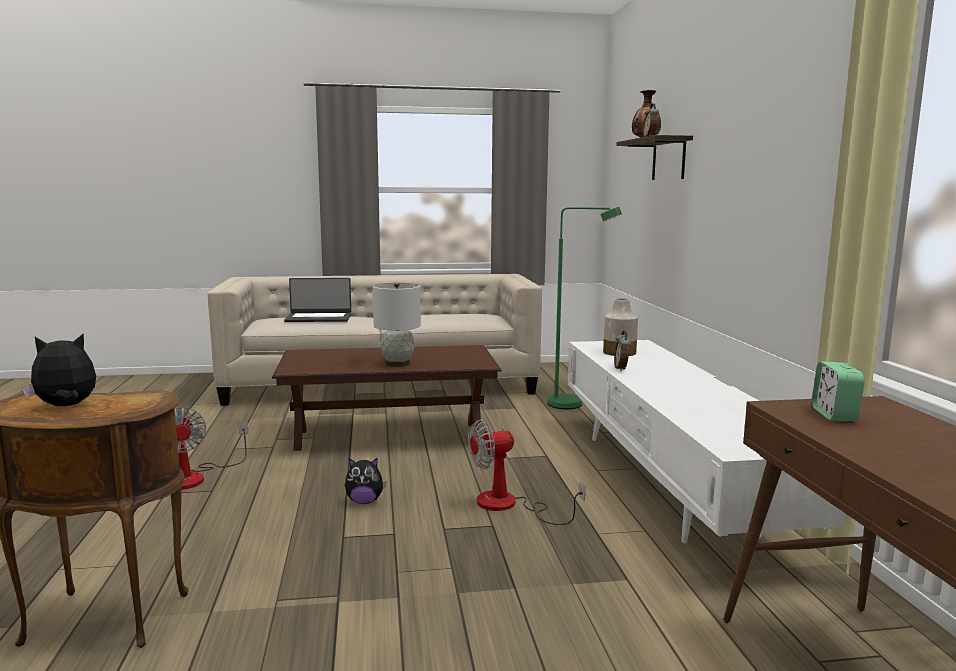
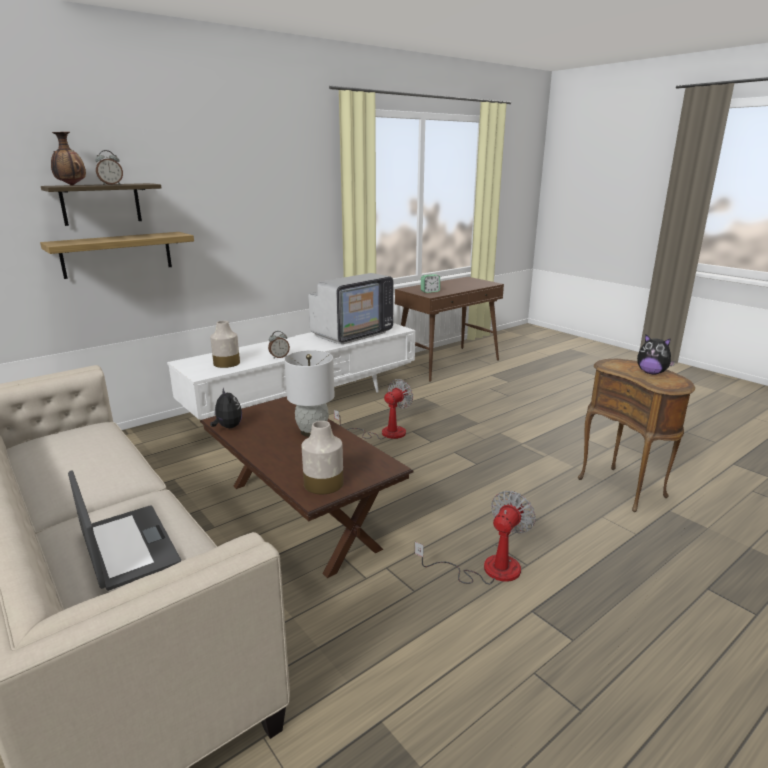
camera: 120 degrees left, 10 degrees up
(310, 355) = (323, 483): none -> beige vase
(364, 501) = (431, 474): plush toy -> plush toy (228, 427)
(509, 506) = (384, 433): fan -> fan turned 90 degrees counterclockwise
(574, 405) = (151, 455): green floor lamp -> none
(668, 213) = (117, 254): none -> shelf
(720, 413) = (352, 334): none -> television

